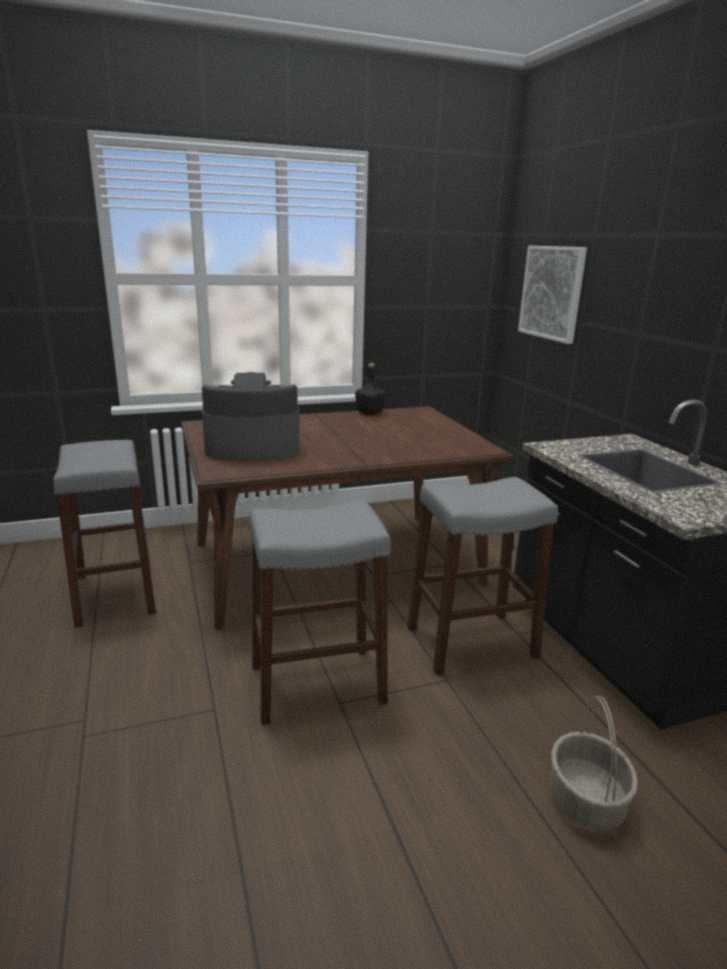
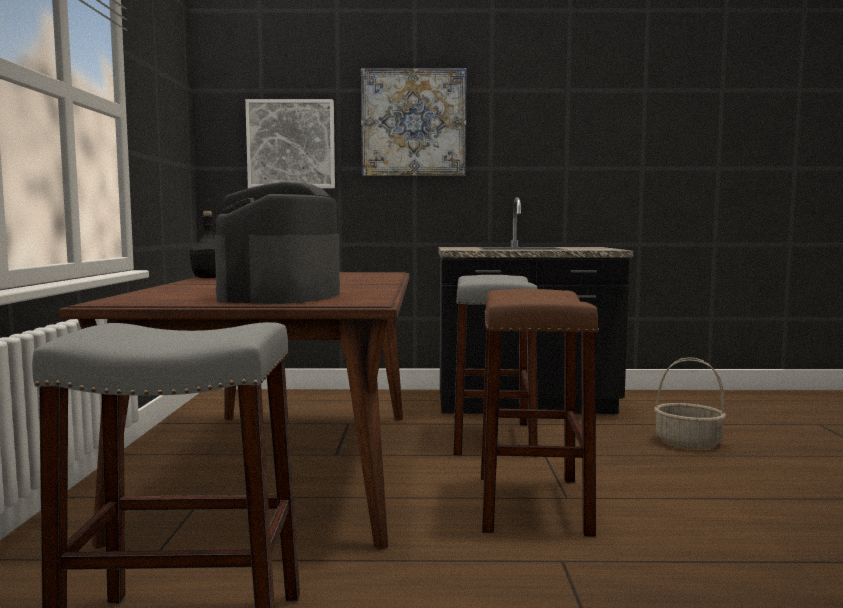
camera: 70 degrees left, 15 degrees down
(316, 684) = (532, 504): grey stool -> brown stool
(646, 278) = (413, 123): none -> picture

